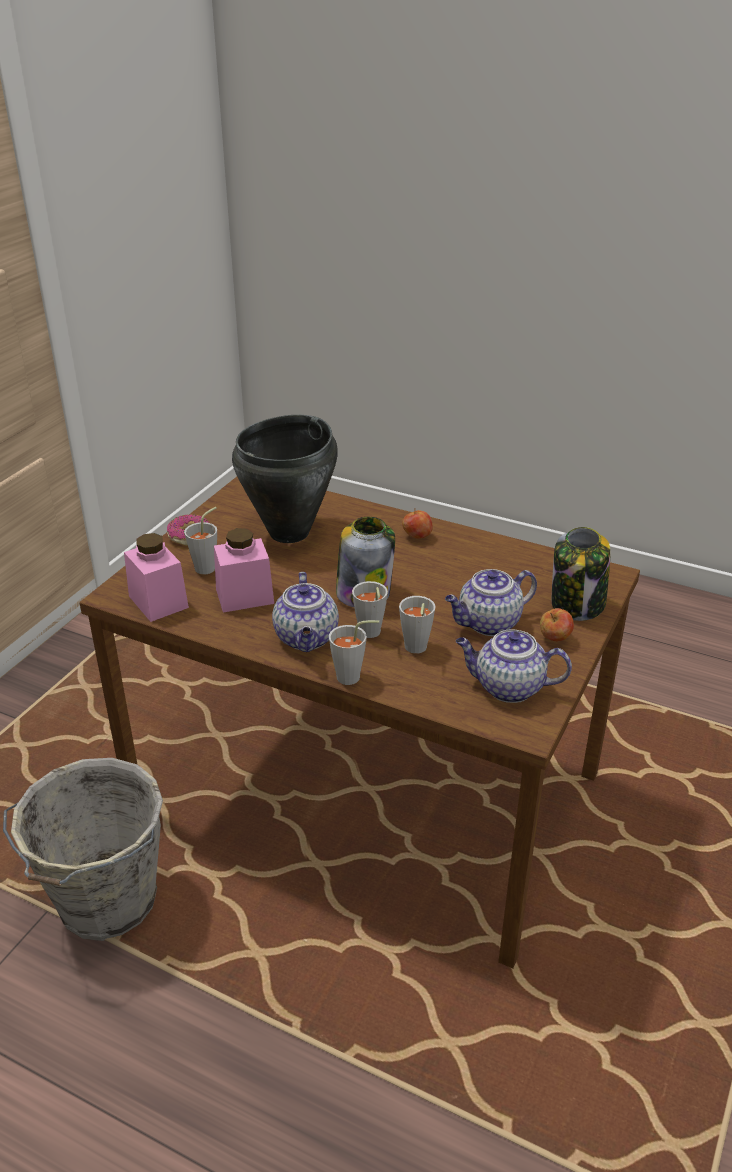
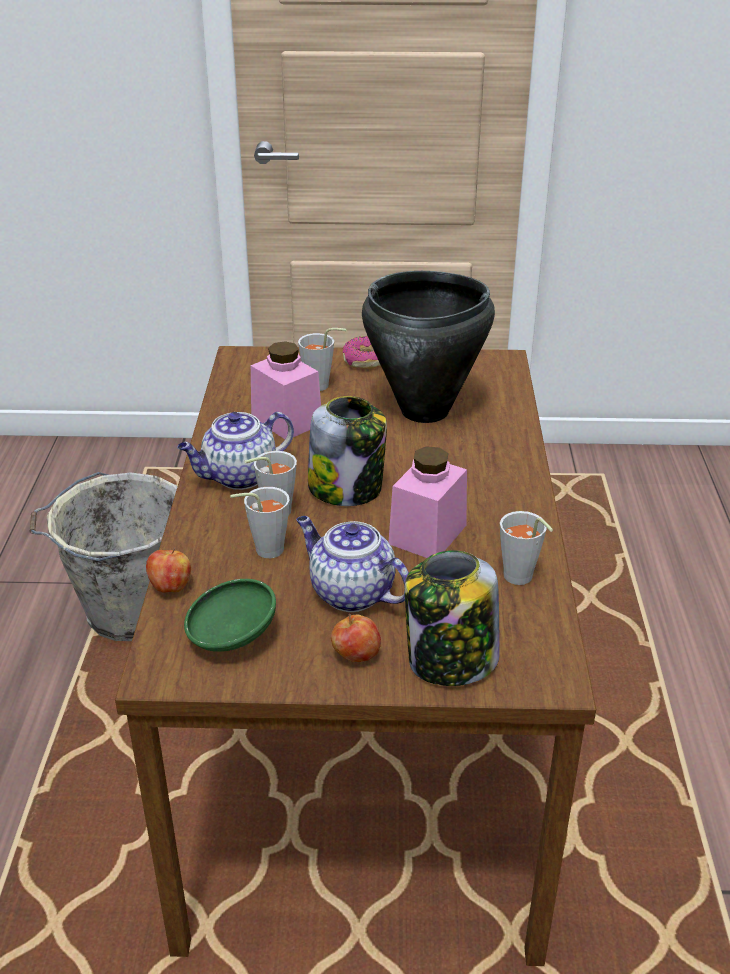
camera: 65 degrees right, 0 degrees up
(158, 602) = (244, 380): pink jar -> pink jar (427, 534)
(354, 677) = (189, 523): grey cup -> grey cup (521, 580)
(417, 536) = (495, 493): apple -> apple (170, 587)
(507, 687) = (230, 637): teapot -> green bowl

